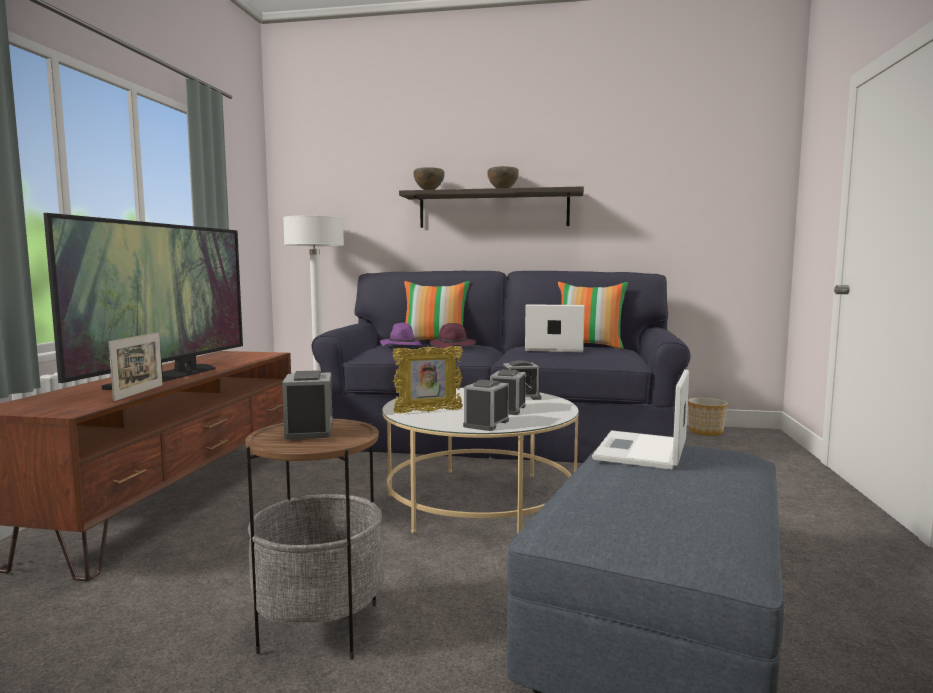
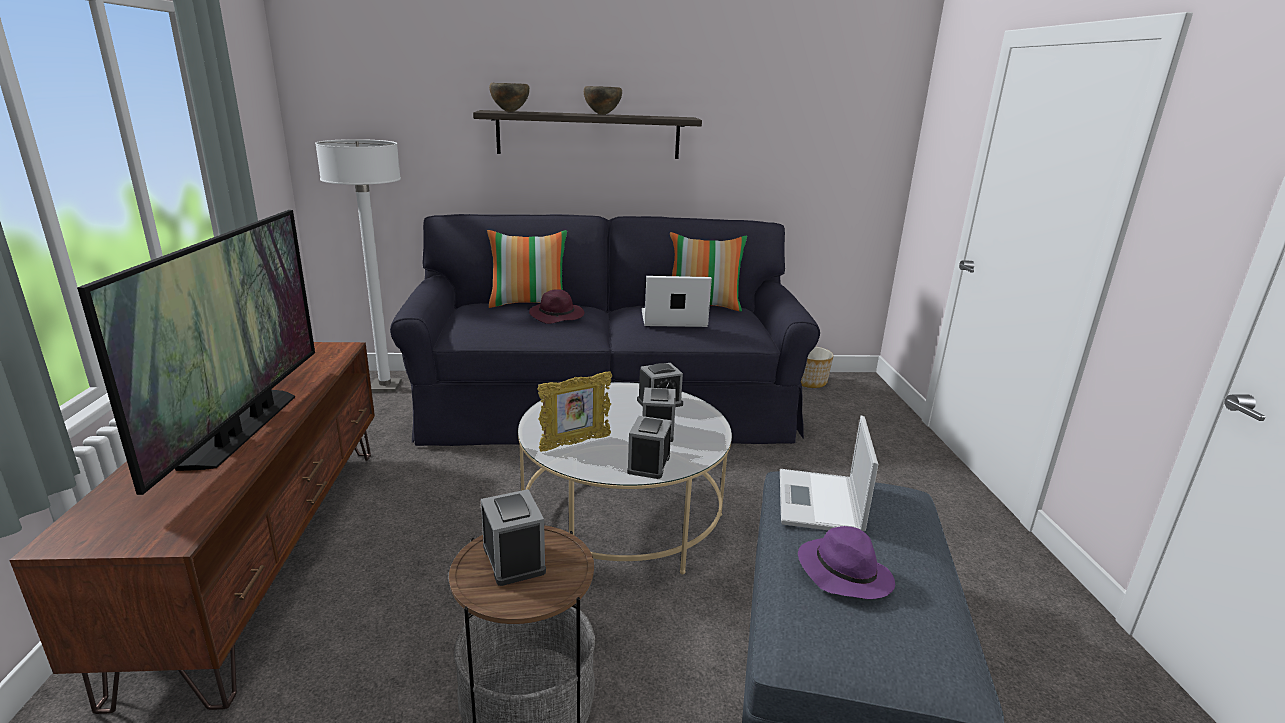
camera: 15 degrees left, 15 degrees up
(139, 392) = (234, 475): picture frame -> none
(401, 346) = (497, 319): purple hat -> purple hat (843, 572)

